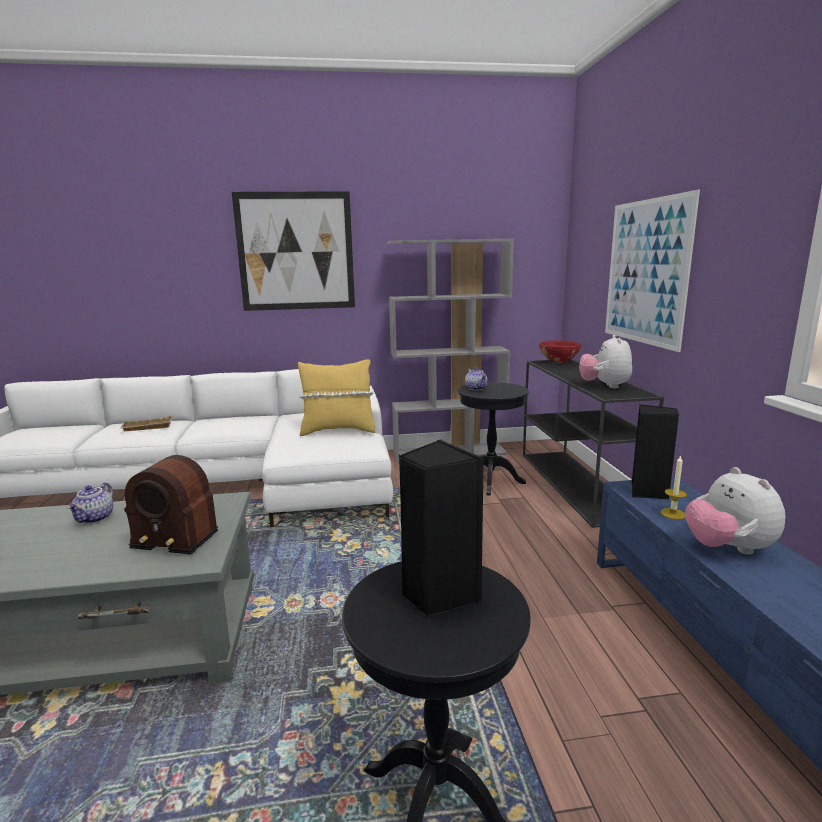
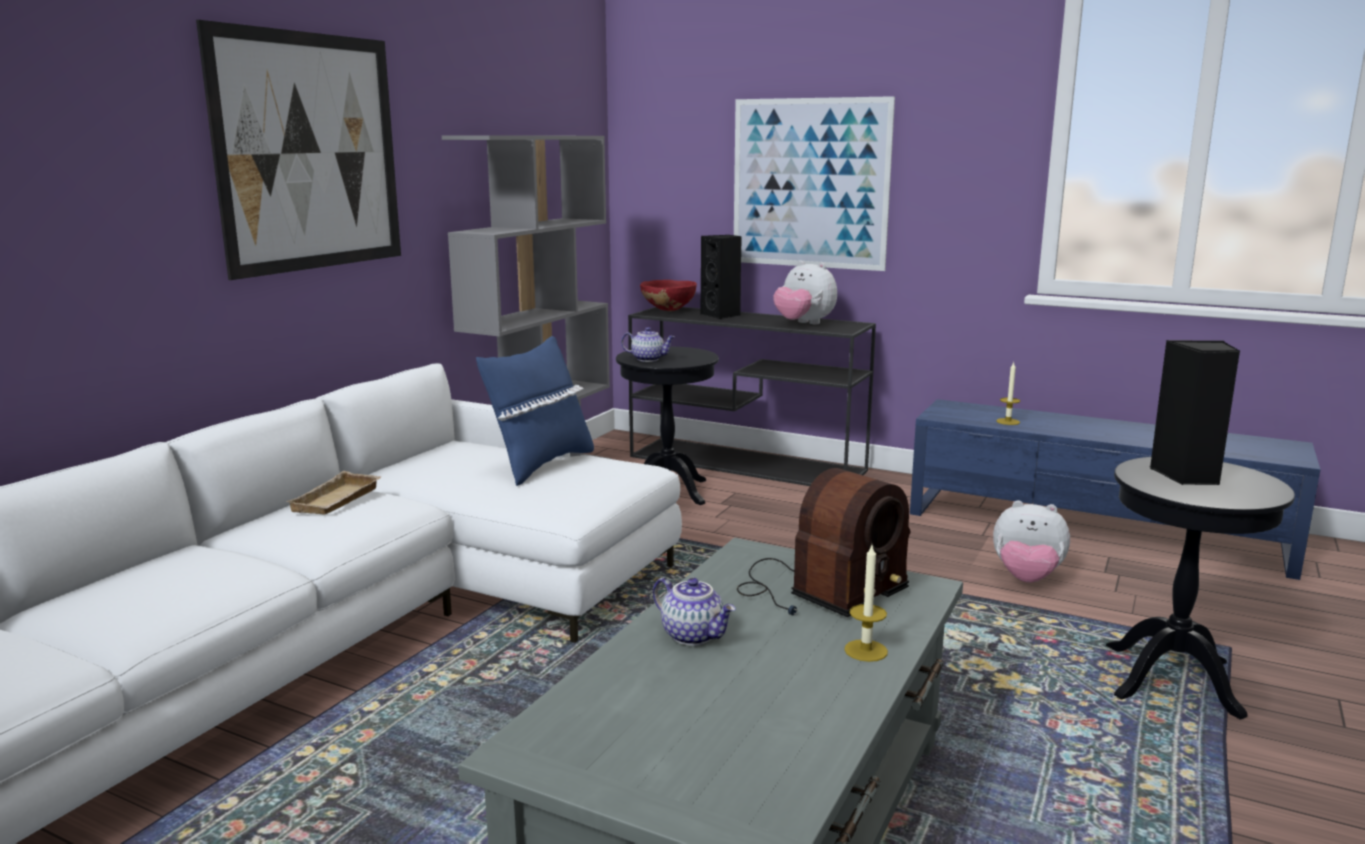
camera: 55 degrees left, 0 degrees up
(84, 566) = (866, 650): none -> candle
(146, 428) = (193, 573): beige tray -> beige tray (337, 501)
(338, 430) = (540, 465): yellow pillow -> blue pillow
(649, 492) = (958, 414): black speaker -> black speaker (721, 315)
(728, 548) = (1081, 428): plush toy -> plush toy (1026, 579)

